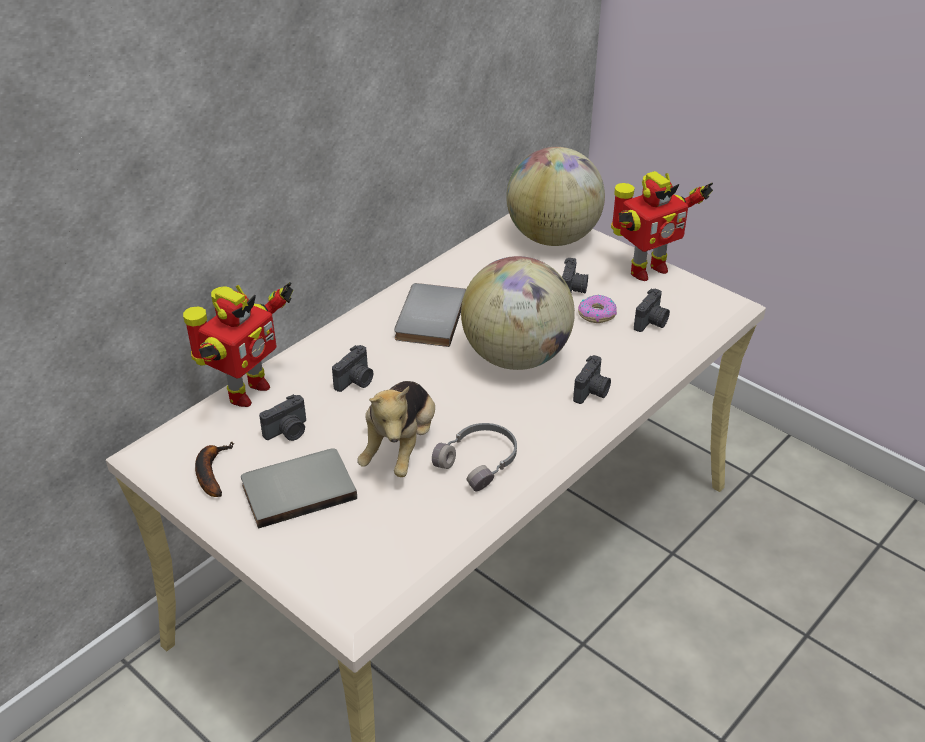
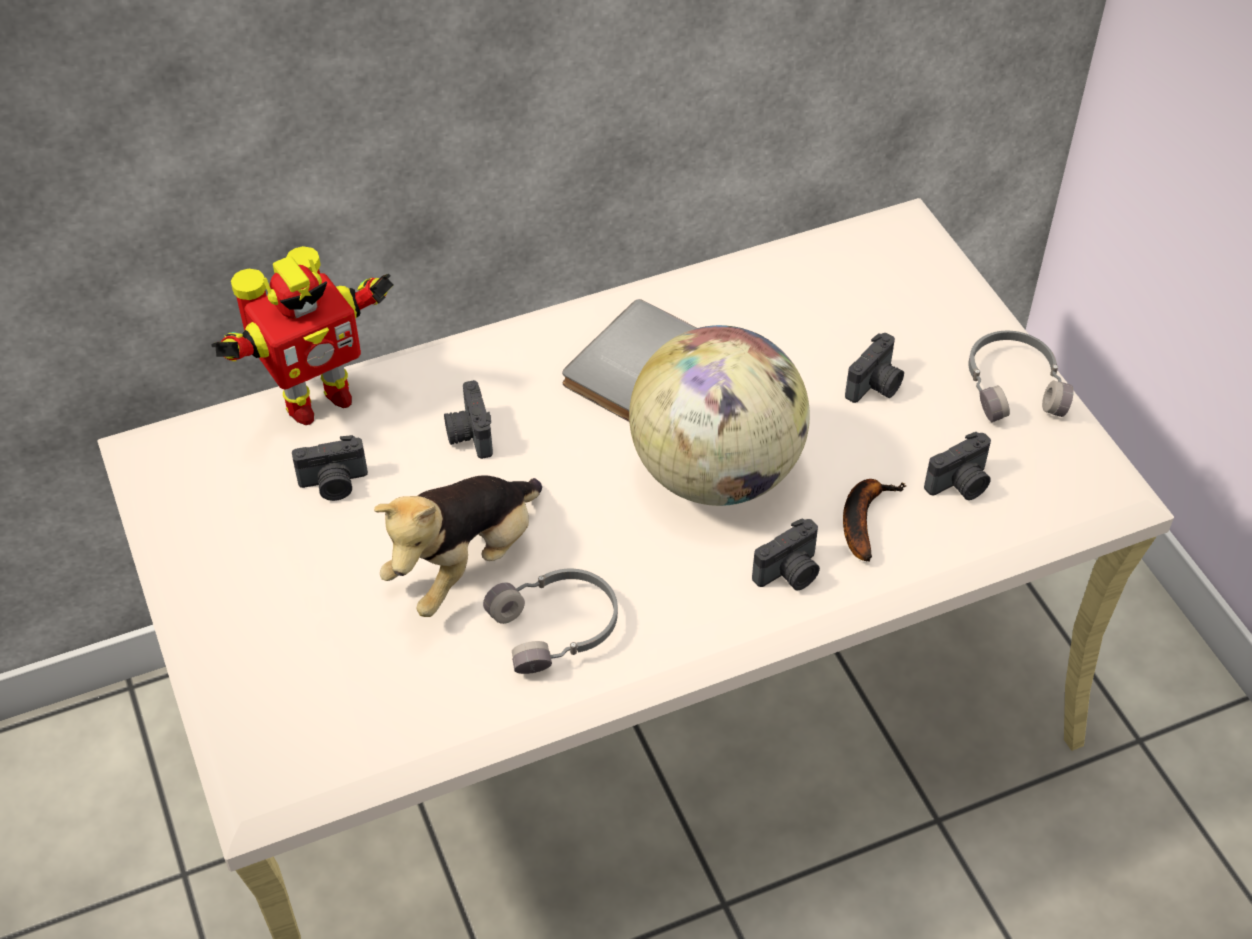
camera: 25 degrees right, 10 degrees up
(211, 472) = (204, 510): banana -> banana (863, 518)
(297, 488) = (296, 577): grey book -> none
(356, 381) = (469, 435): camera -> camera turned 105 degrees clockwise
(552, 237) = (905, 280): globe -> none
(597, 314) = (884, 440): donut -> none
(645, 269) = (1014, 385): toy robot -> grey headphones

